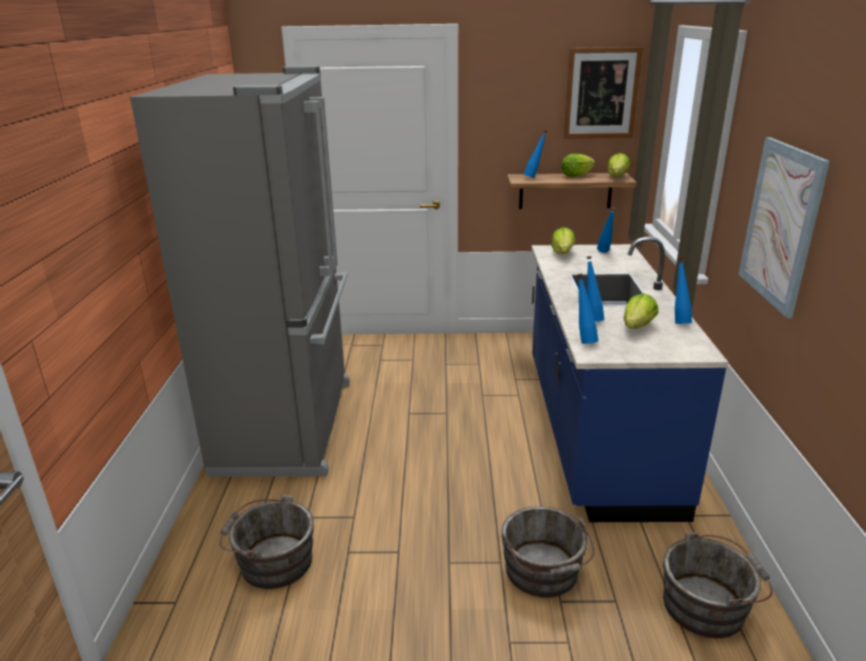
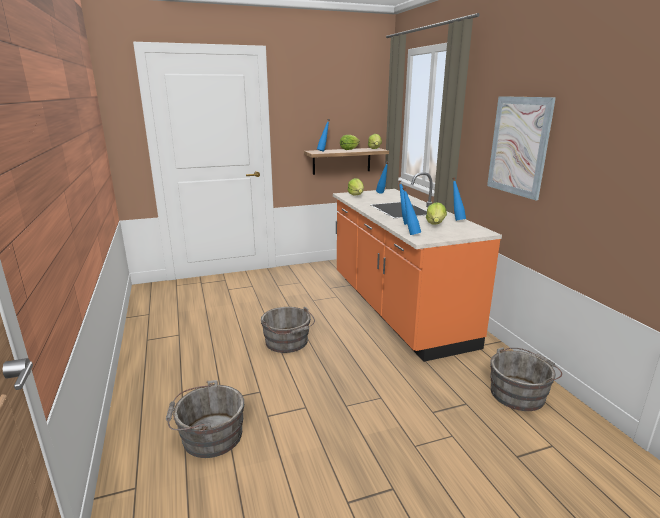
camera: 20 degrees left, 5 degrees down
(289, 424) = (177, 340): grey fridge -> none
(543, 573) = (412, 398): grey bucket -> grey bucket (288, 342)
(595, 431) = (397, 309): blue counter -> orange counter
(601, 93) = (360, 95): picture -> none

